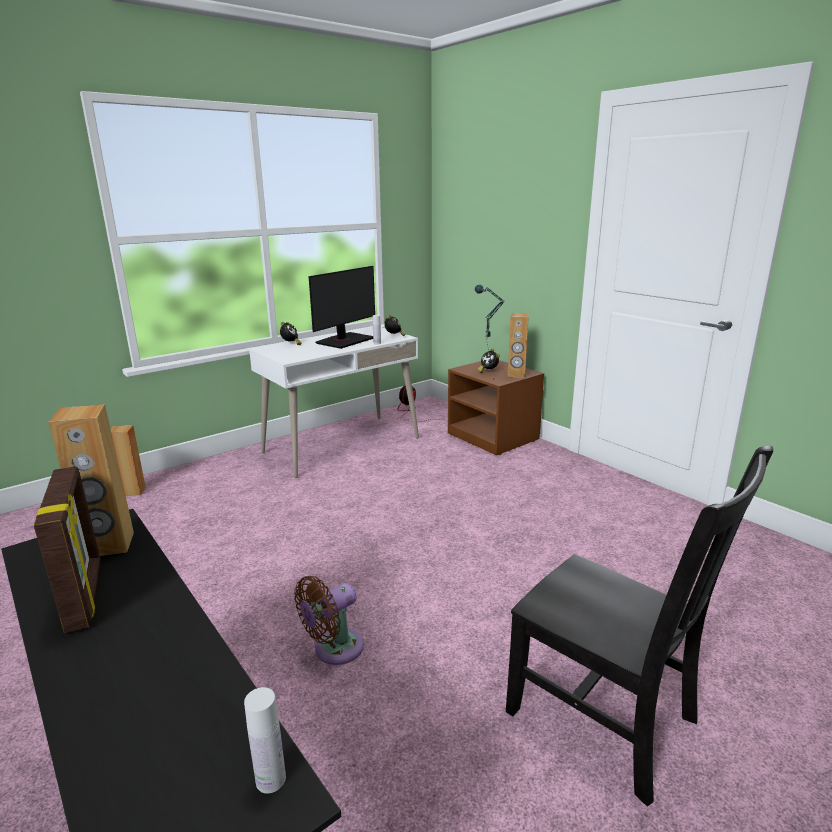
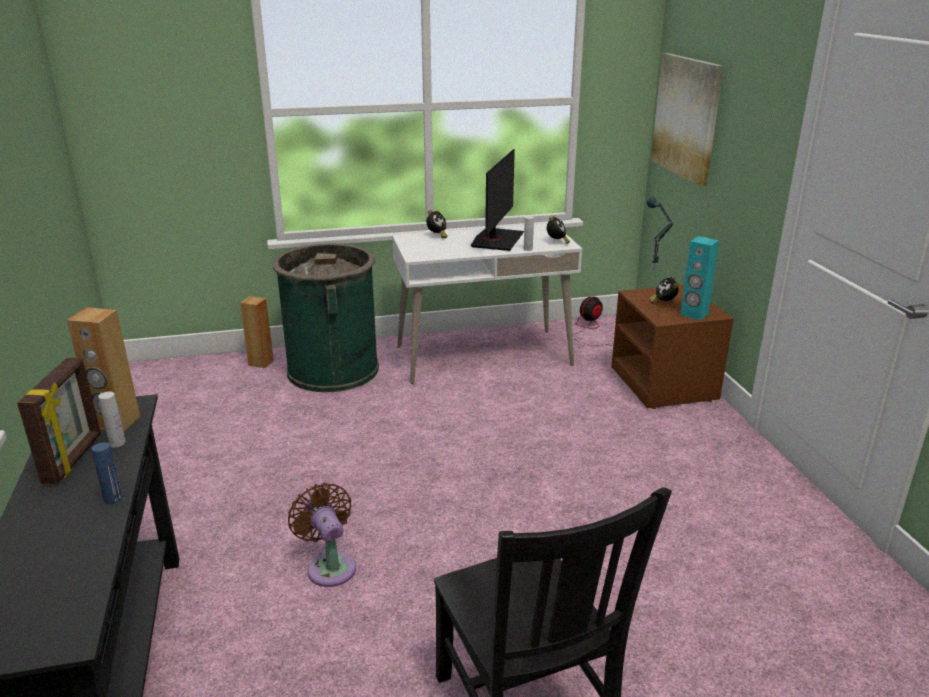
camera: 25 degrees right, 5 degrees up
(181, 621) = (113, 498): none -> blue bottle
(213, 482) = (333, 369): none -> green trash can
(270, 779) = (74, 624): white bottle -> white bottle (117, 443)
(334, 649) = (330, 566): brown fan -> brown fan turned 75 degrees clockwise
(344, 341) = (496, 240): monitor -> monitor turned 45 degrees counterclockwise
(469, 230) = (687, 117): none -> picture
(516, 375) = (694, 314): brown speaker -> turquoise speaker

